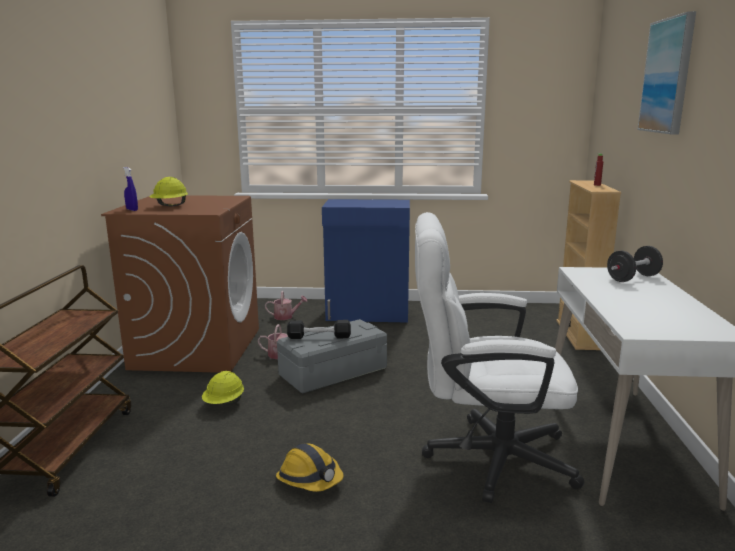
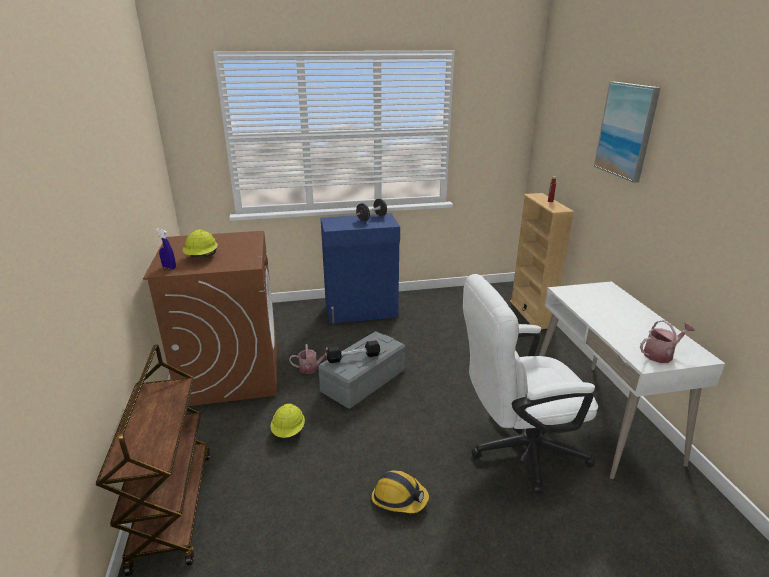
camera: 15 degrees left, 10 degrees up
(286, 317) = (293, 323): watering can -> watering can (661, 354)
(633, 278) = (607, 296): black dumbbell -> black dumbbell (371, 218)

